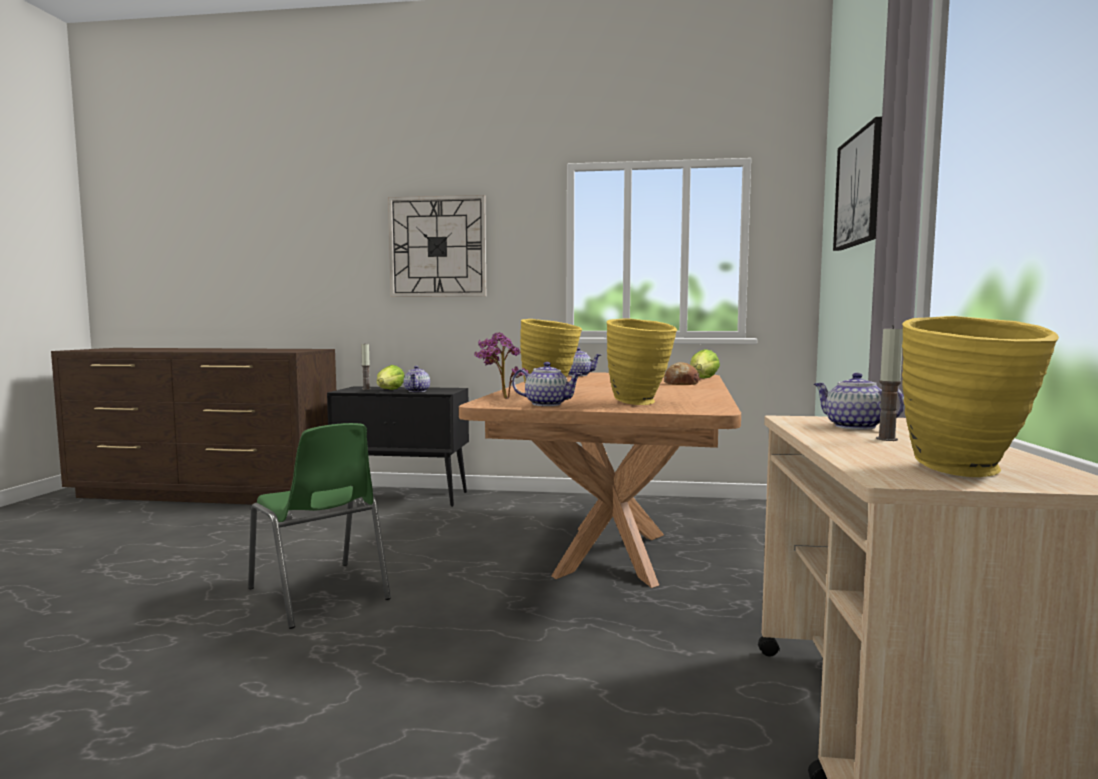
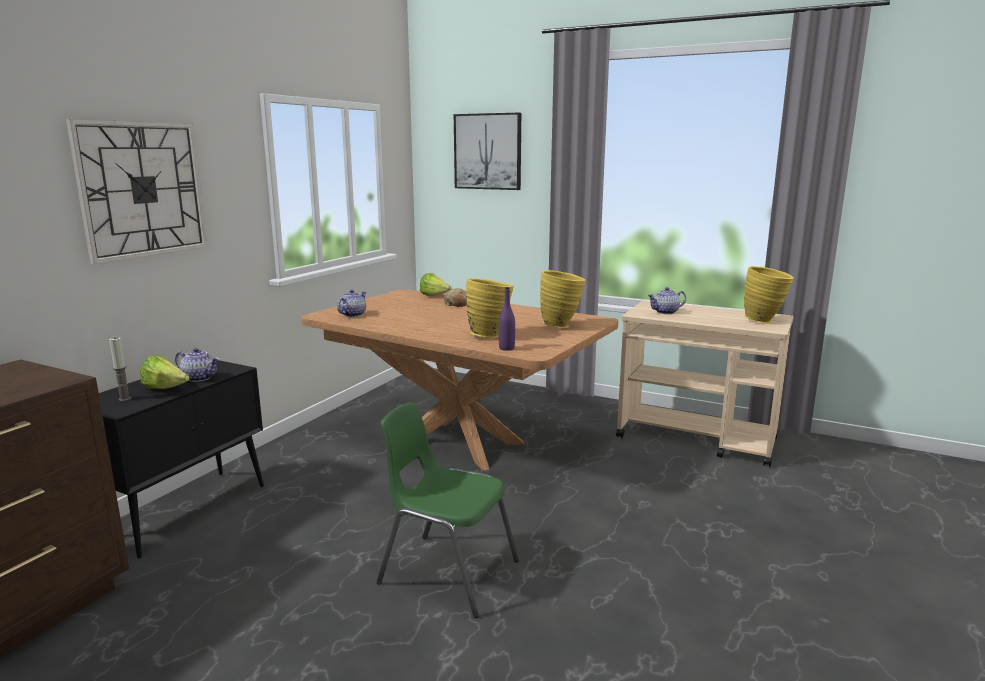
camera: 70 degrees left, 10 degrees up
(319, 594) = (447, 572): green chair -> green chair turned 135 degrees counterclockwise
(501, 398) = (506, 348): potted plant -> purple bottle
(547, 404) = (548, 342): teapot -> none
(886, 439) = (699, 315): candle -> none

